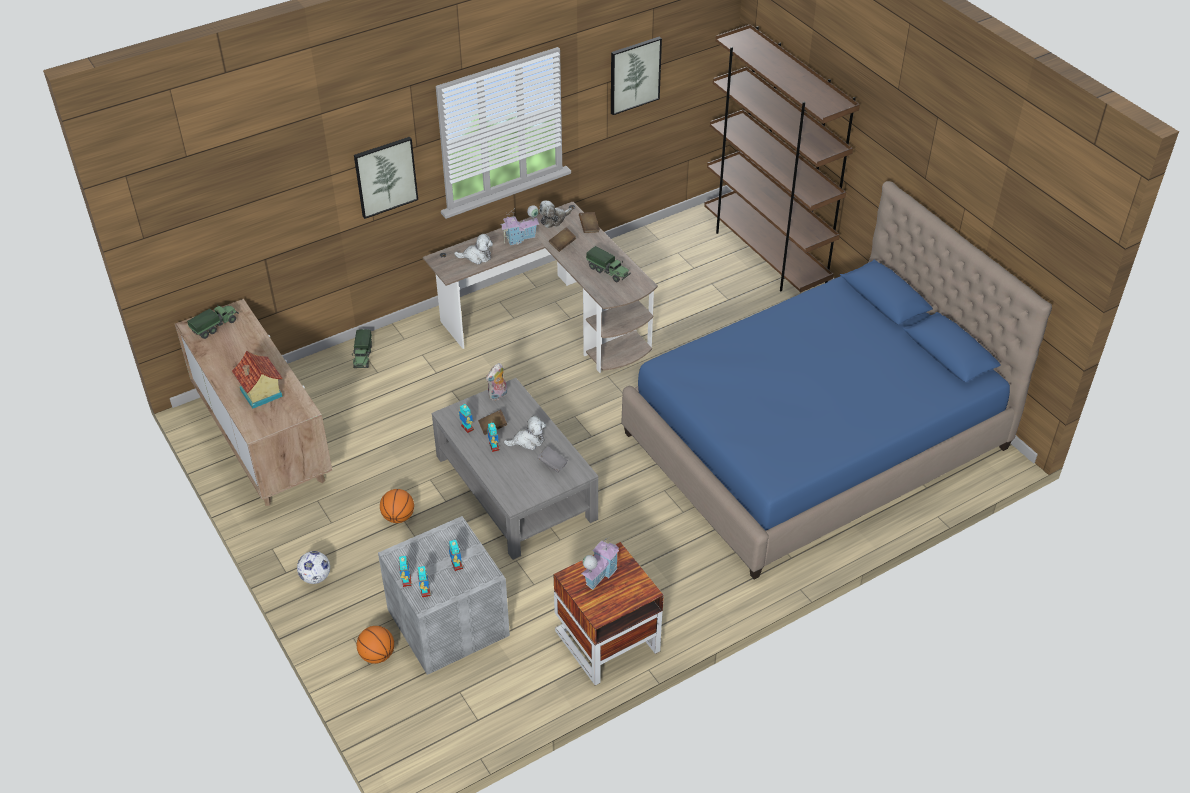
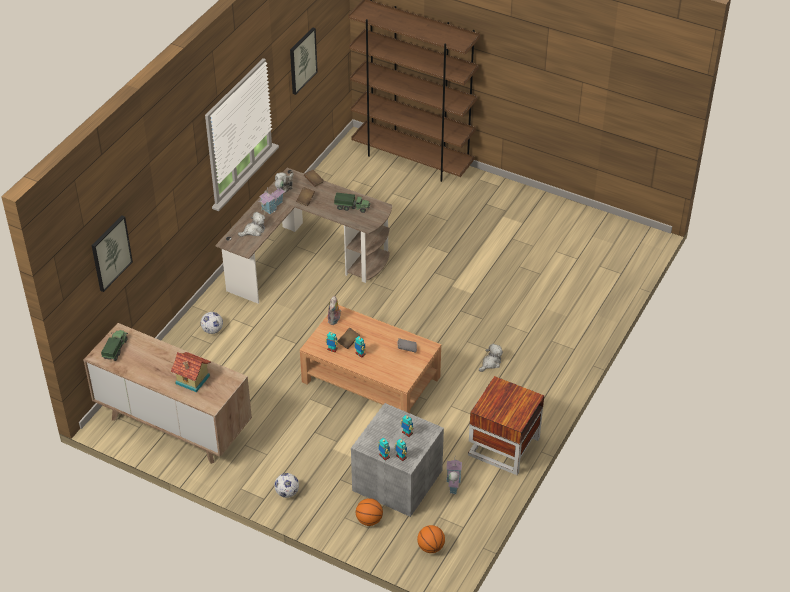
camera: 30 degrees left, 0 degrees up
(363, 357) = (191, 337): toy truck -> none
(385, 176) = (184, 194): picture -> picture (110, 253)
(390, 358) = (212, 330): none -> football
(398, 517) = (309, 431): basketball -> basketball (430, 547)
(514, 486) = (370, 379): grey coffee table -> brown coffee table
(527, 441) = (378, 341): plush toy -> plush toy (490, 363)
(599, 574) = (498, 400): toy house -> toy house (453, 483)
(816, 440) = (536, 271): blue bed -> none

